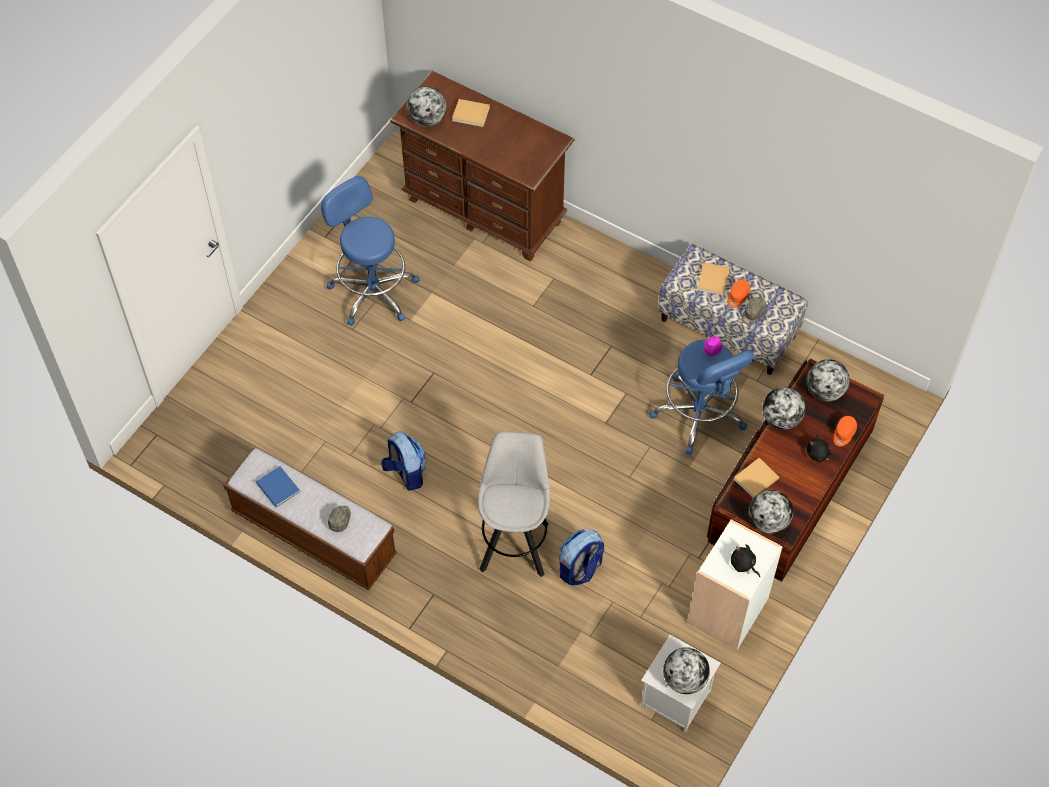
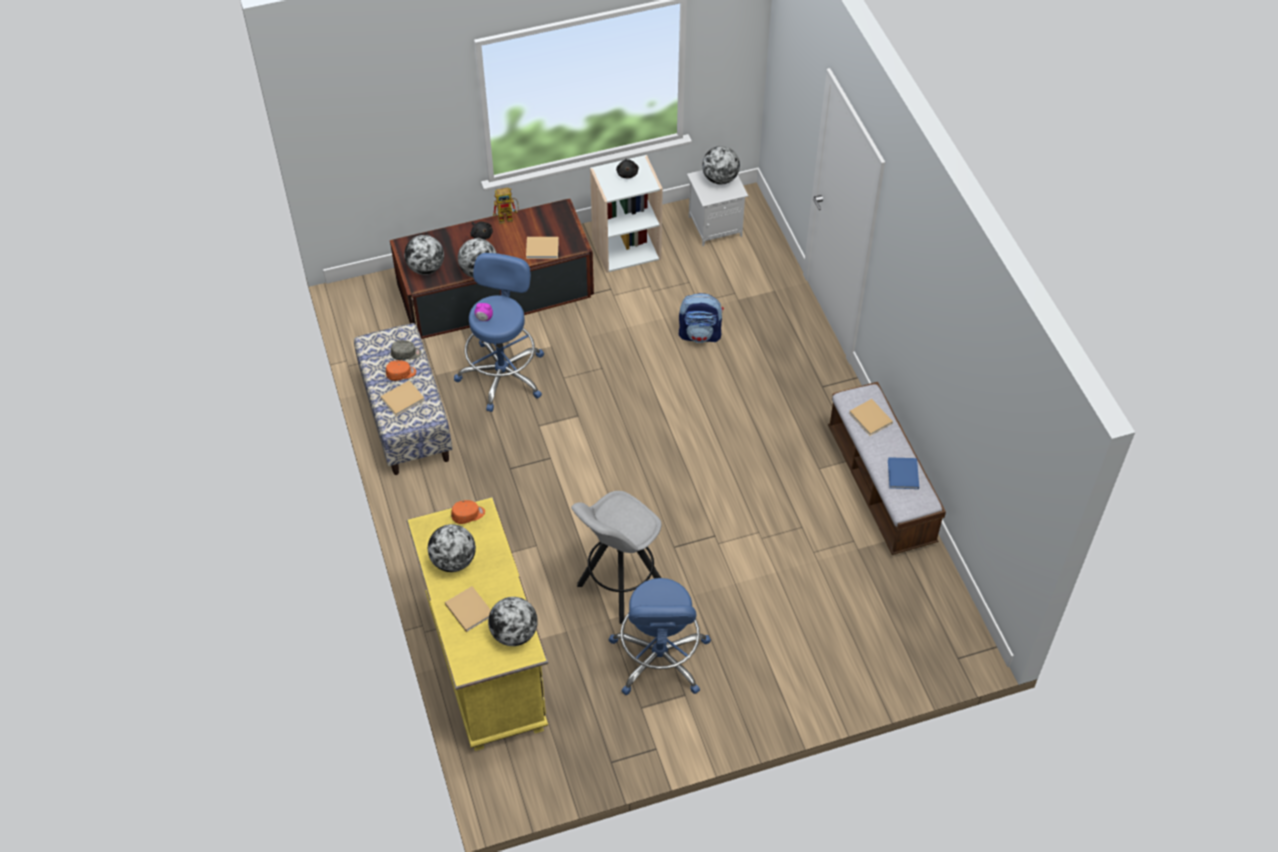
camera: 140 degrees left, 5 degrees down
(340, 519) = (871, 419): grey cap -> beige book
(405, 473) = (768, 483): backpack -> none
(484, 210) = (486, 665): brown dresser -> yellow dresser
(515, 544) = (731, 380): grey stool -> grey stool (618, 587)
(768, 522) = (565, 220): globe -> globe (453, 561)
(818, 489) = (508, 217): none -> toy robot
(843, 434) = (449, 236): orange cap -> orange cap (468, 515)

